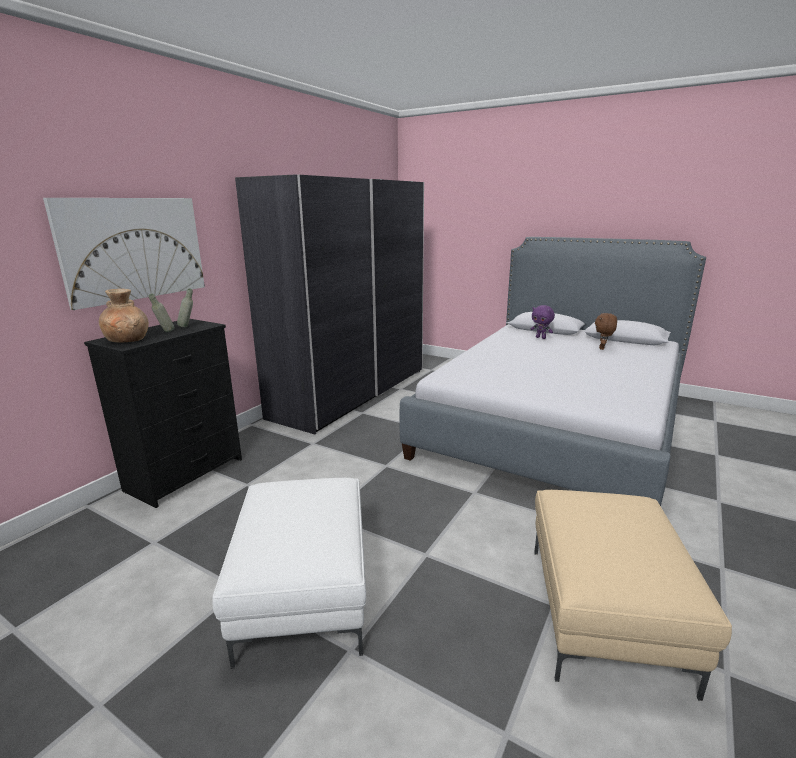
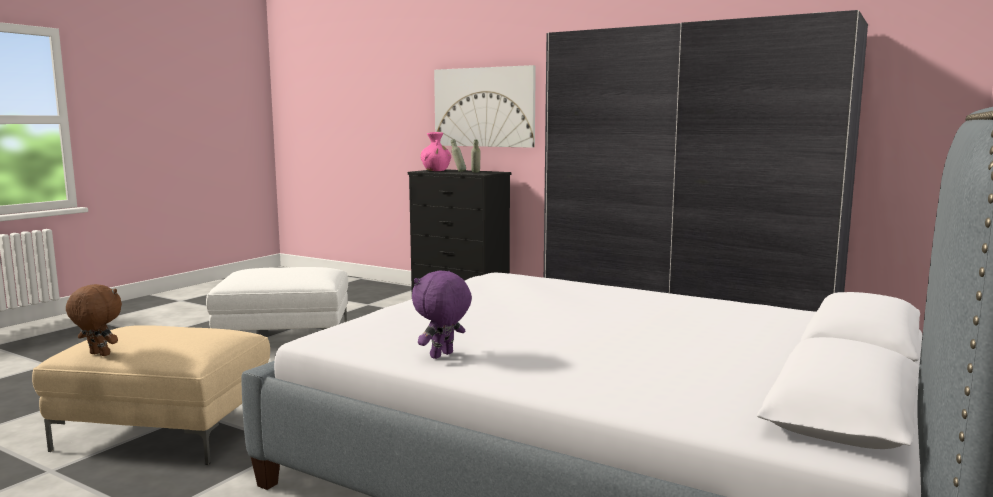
camera: 90 degrees right, 10 degrees down
(128, 340) = (436, 170): brown vase -> pink vase
(541, 338) = (759, 329): purple plush toy -> purple plush toy (442, 356)
(602, 348) = (702, 366): brown plush toy -> brown plush toy (98, 354)

